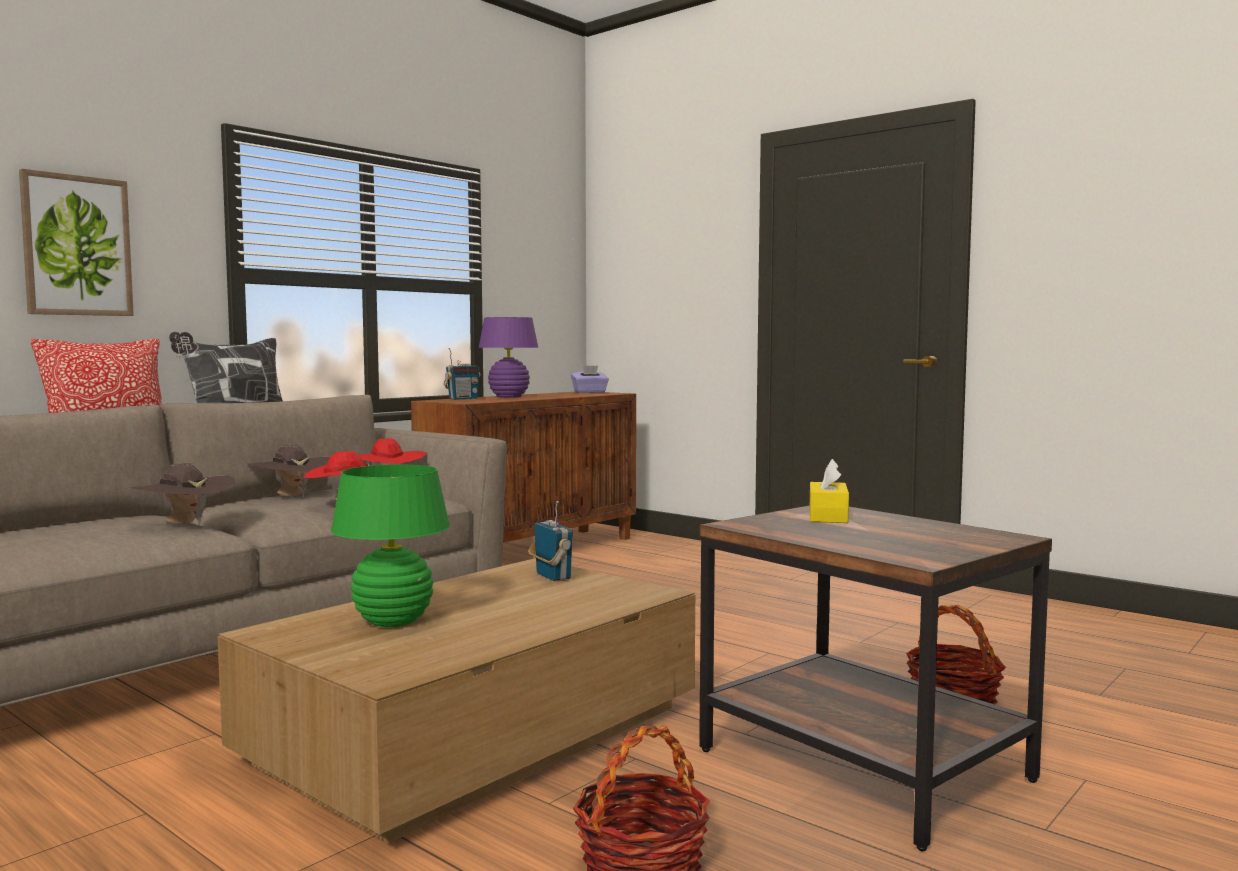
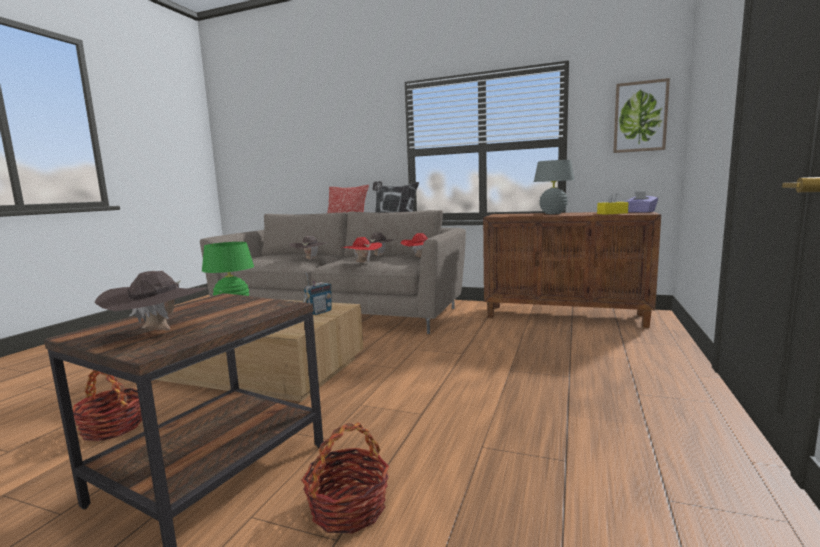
camera: 70 degrees right, 5 degrees up
(77, 246) = (350, 149): picture -> picture (640, 117)
(463, 399) = (517, 214): radio -> none
(509, 397) = (553, 213): purple table lamp -> grey table lamp
(828, 516) = (249, 308): yellow tissue box -> yellow tissue box (612, 213)
(934, 537) = (160, 333): none -> brown hat

